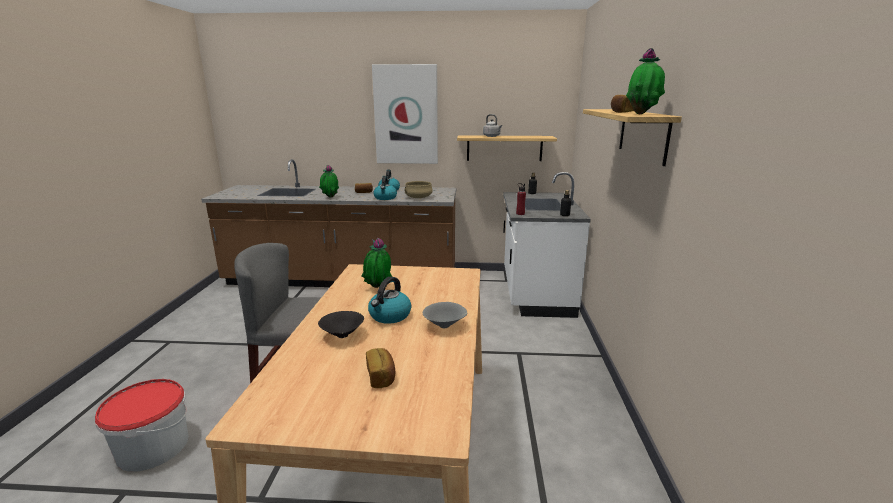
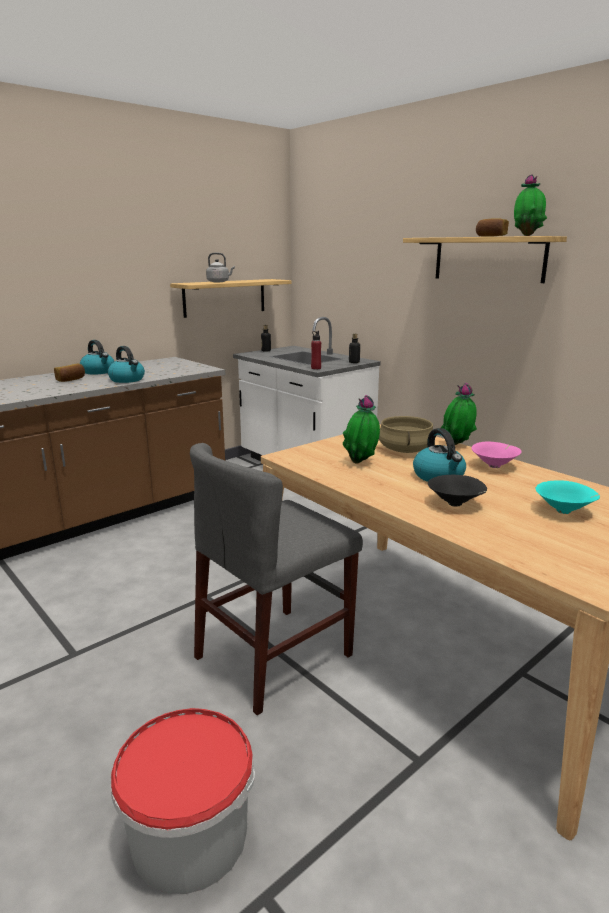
camera: 45 degrees left, 0 degrees up
(330, 198) = (42, 393): potted plant -> potted plant (457, 445)
(381, 376) = (565, 511): bread -> turquoise bowl
(406, 115) = (97, 256): picture -> none
(418, 197) = (168, 372): beige cooking pot -> beige cooking pot (404, 450)
(445, 326) = (495, 466): grey bowl -> pink bowl

